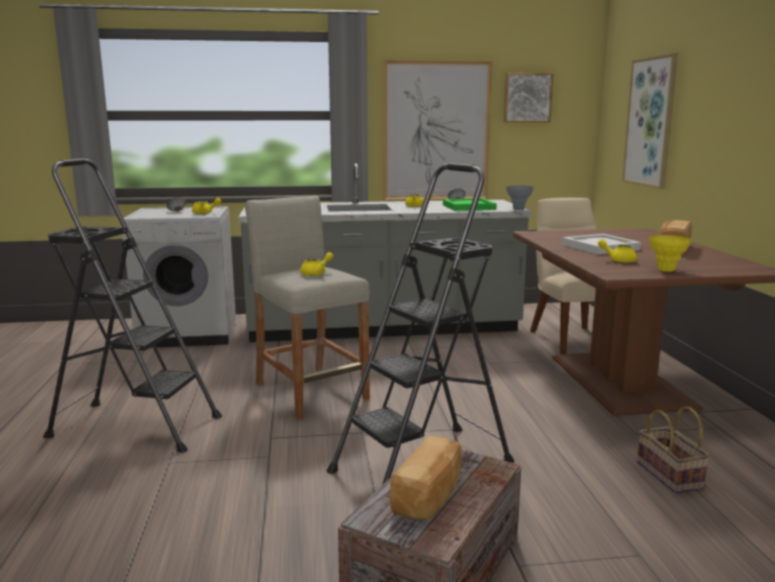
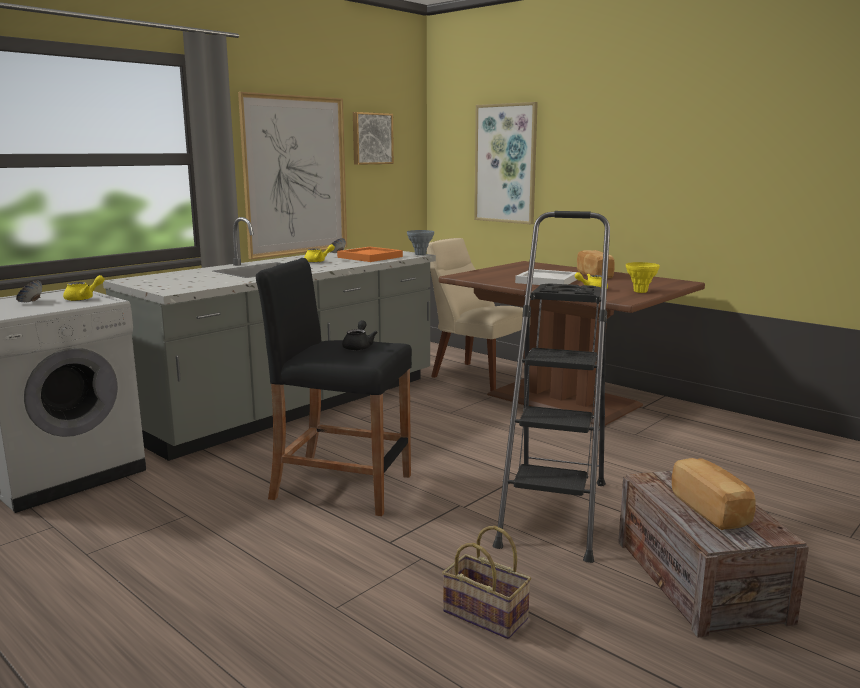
camera: 40 degrees left, 0 degrees up
(133, 425) = (212, 593): step ladder -> none
(310, 391) = (342, 487): beige stool -> black stool
(316, 273) = (358, 346): yellow teapot -> black teapot
(468, 207) = (370, 257): green tray -> orange tray
(671, 476) = (700, 455): basket -> basket (488, 615)

